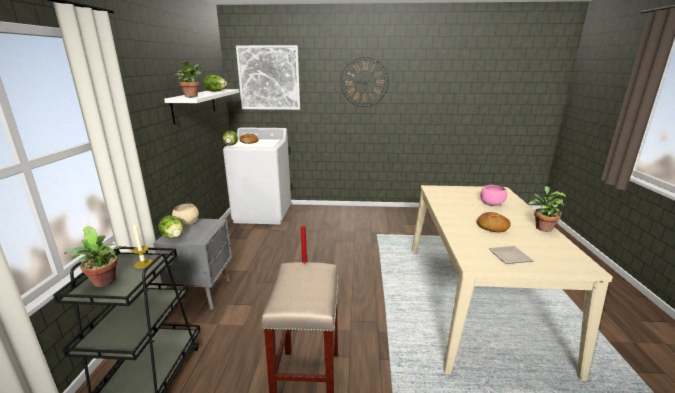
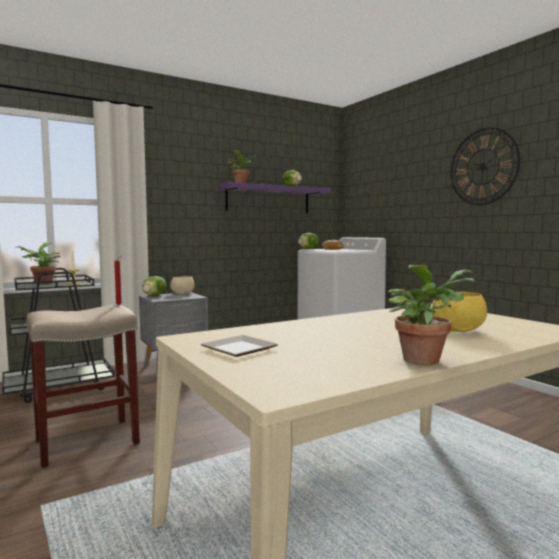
camera: 55 degrees right, 15 degrees down
(195, 105) = (268, 200): white shelf -> purple shelf
(269, 78) = (376, 177): picture -> none
(491, 204) = (456, 330): pink bowl -> yellow bowl
(492, 227) = (344, 336): bread -> none

